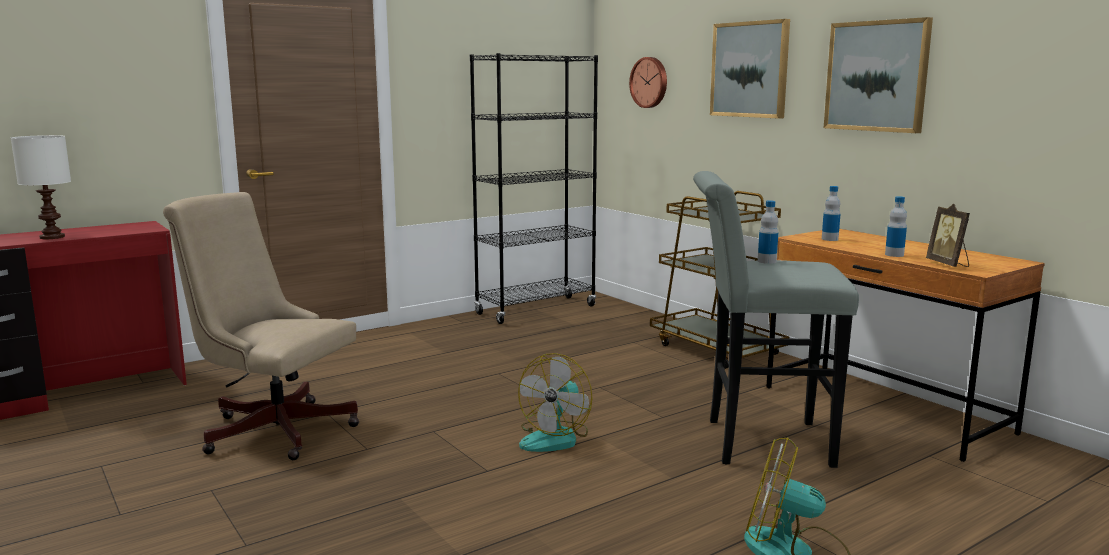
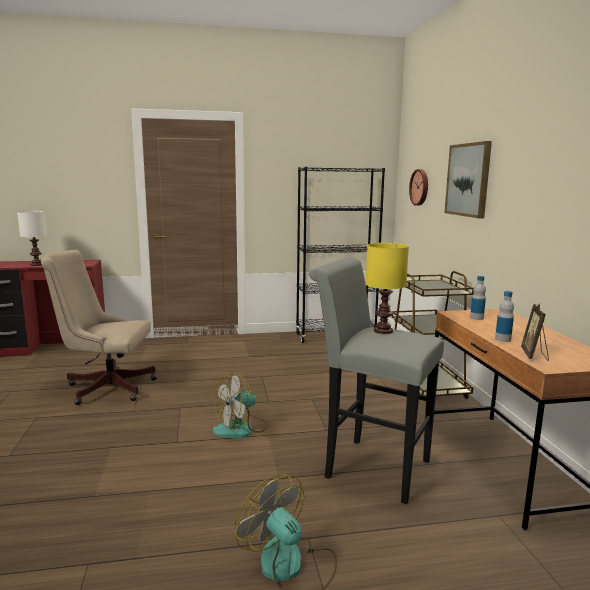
camera: 25 degrees right, 0 degrees up
(272, 428) = (105, 387): beige office chair -> beige office chair turned 45 degrees counterclockwise
(767, 261) = (382, 330): bottle -> yellow table lamp
(877, 76) = (538, 188): picture -> none

